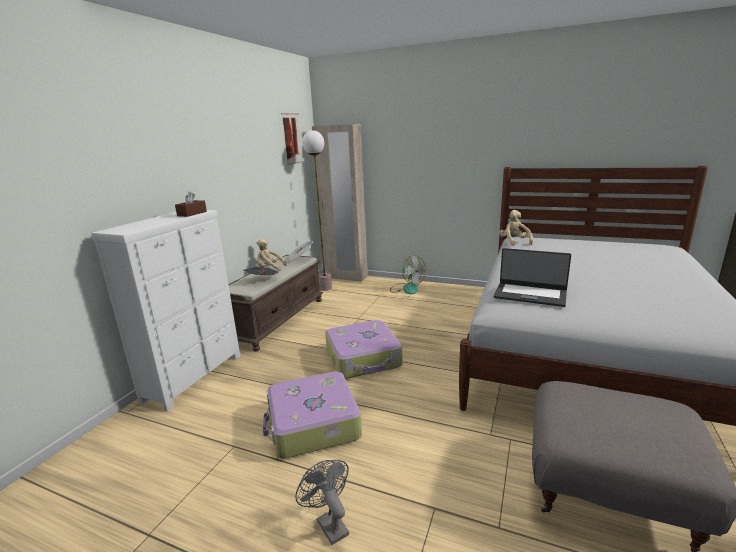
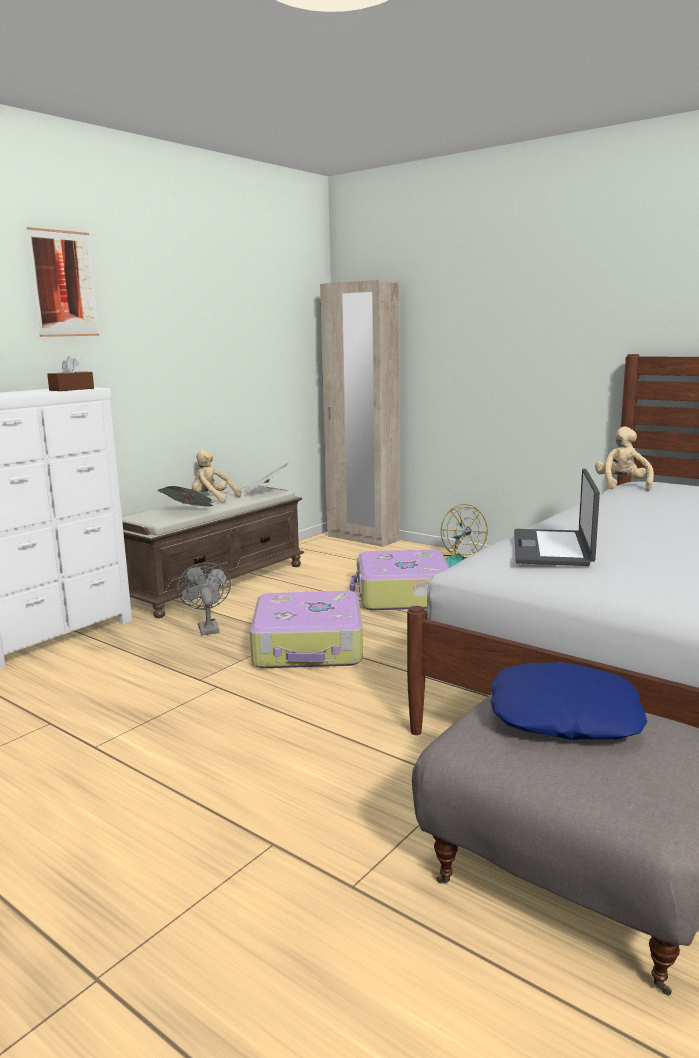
camera: 15 degrees right, 5 degrees down
(292, 138) = (284, 301): picture -> picture (64, 284)
(313, 424) = (173, 716): suitcase -> suitcase (402, 595)
(325, 288) = (319, 550): floor lamp -> none
(329, 523) = (111, 831): grey fan -> grey fan (207, 627)
(530, 294) = (553, 548): laptop -> laptop turned 60 degrees clockwise
(601, 405) = (564, 715): none -> blue pillow

